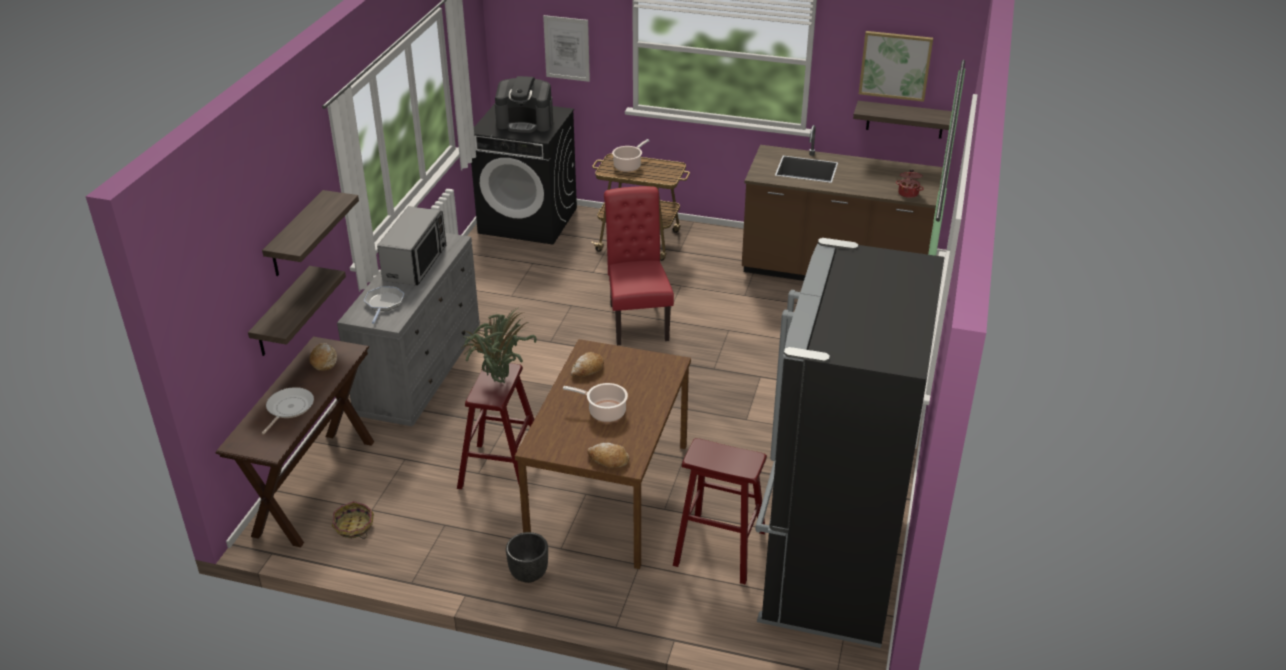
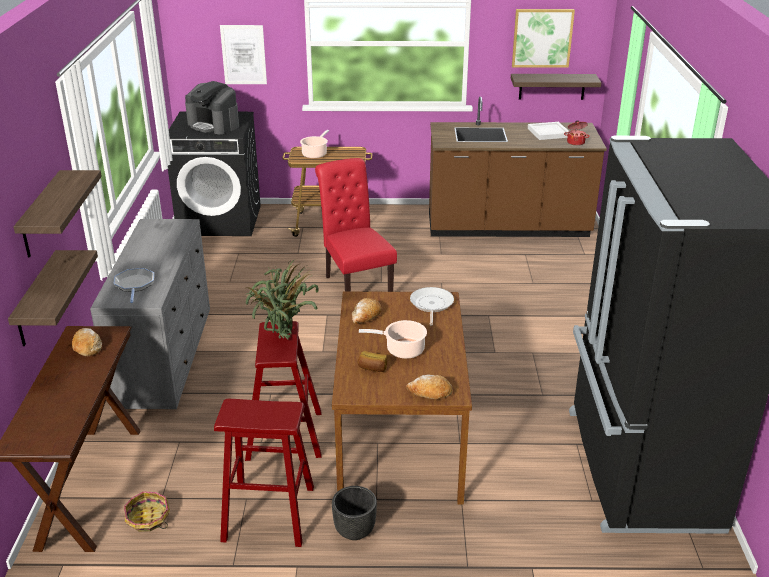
camera: 15 degrees left, 5 degrees down
(288, 408) = (64, 398): frying pan -> frying pan (431, 305)
(415, 263) = (153, 247): microwave -> none
(525, 123) = (214, 125): coffee machine -> coffee machine turned 45 degrees clockwise
(567, 426) = (372, 368): none -> bread
(719, 548) = (529, 469): red stool -> red stool (268, 513)
(886, 176) = (549, 133): none -> white tray

